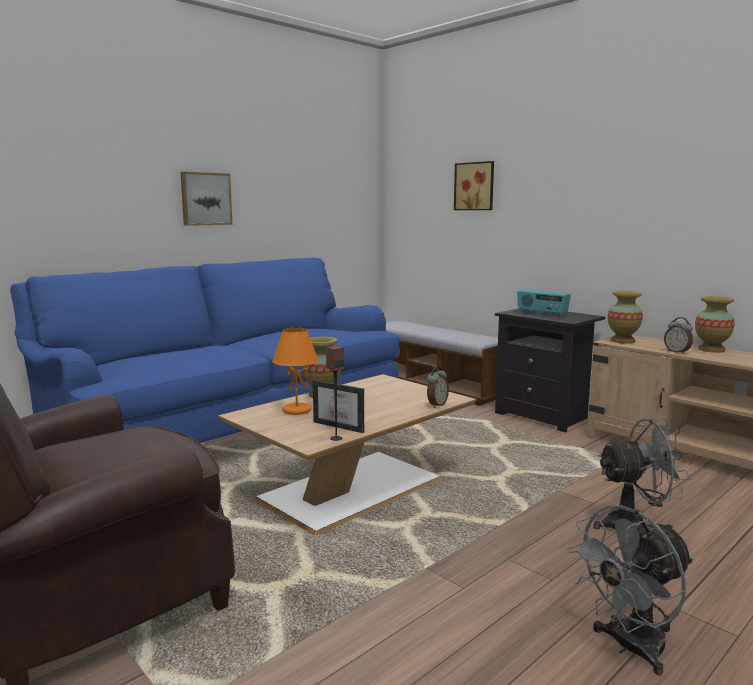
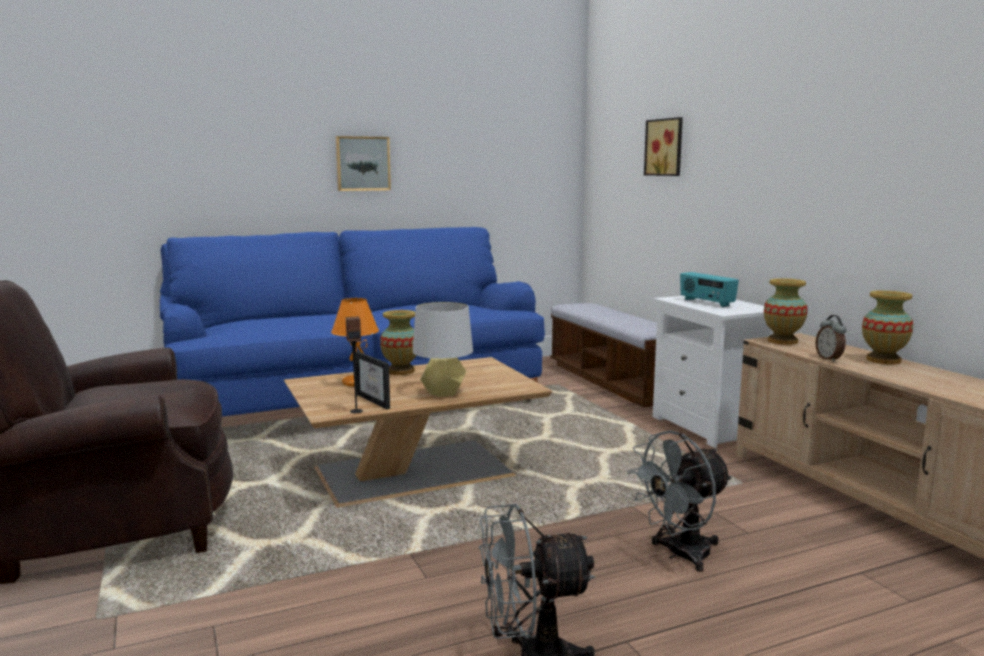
camera: 20 degrees right, 0 degrees up
(390, 411) = (443, 393): none -> grey table lamp
(436, 405) = (499, 392): alarm clock -> none
(544, 416) = (708, 427): black nightstand -> white nightstand
(635, 525) = (680, 555): grey fan -> grey fan turned 135 degrees clockwise

